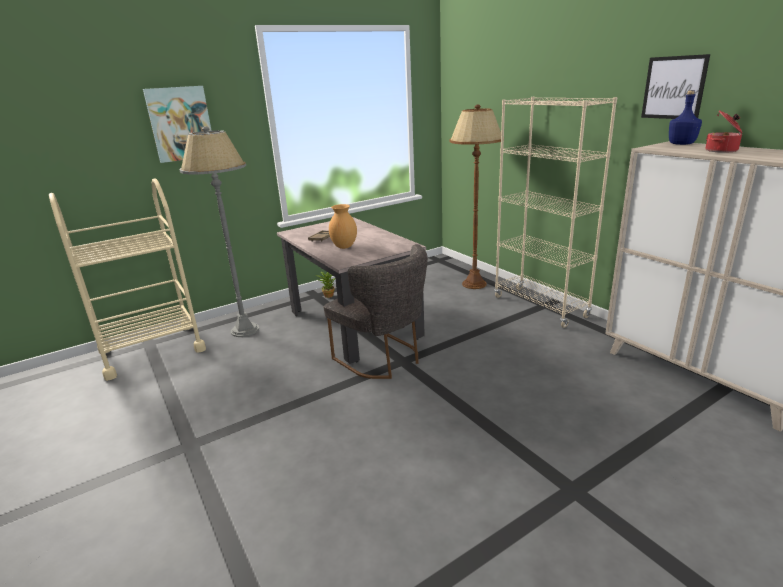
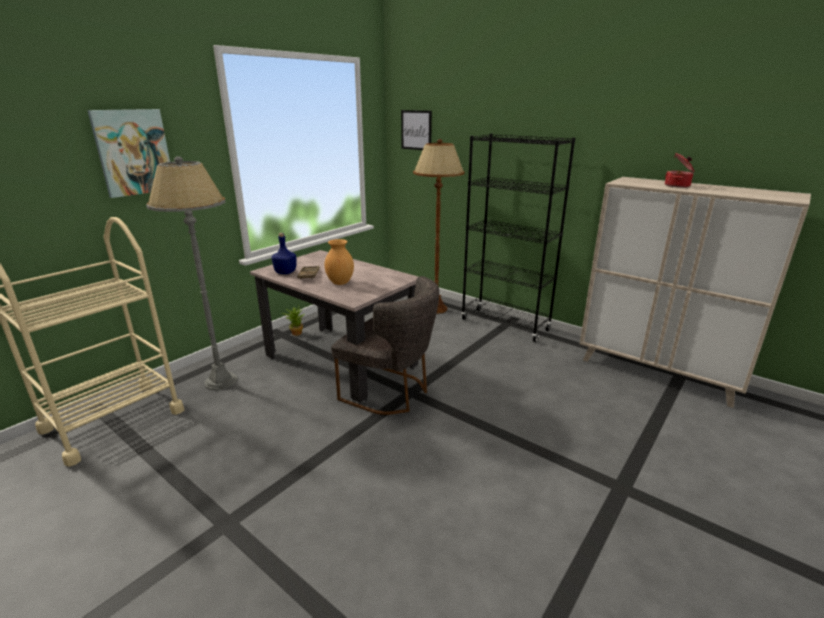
camera: 20 degrees left, 0 degrees up
(540, 307) = (505, 325): beige bookcase -> black bookcase
(674, 87) = (625, 132): picture -> picture (416, 130)
(681, 144) = (637, 179): blue bottle -> blue bottle (285, 272)

